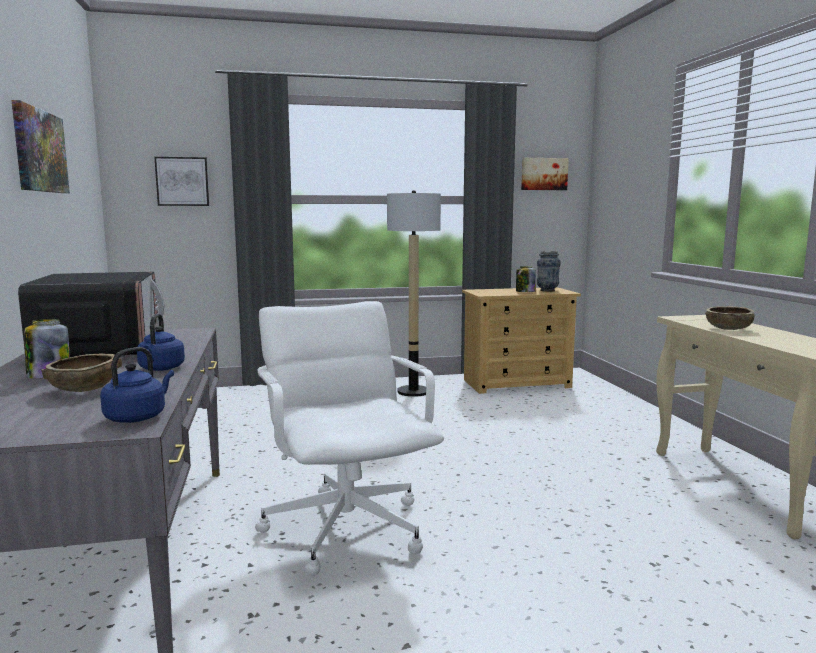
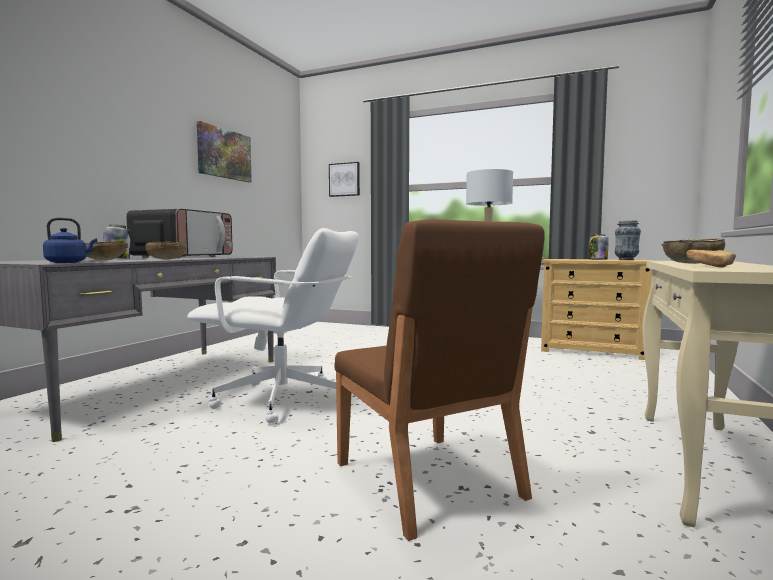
camera: 35 degrees right, 5 degrees down
(161, 369) = (167, 259): blue kettle -> brown bowl
(346, 528) = (283, 400): white office chair -> white office chair turned 90 degrees clockwise
(543, 174) = (643, 150): picture -> none
(625, 568) = (427, 481): none -> brown chair
(780, 342) = (714, 266): none -> bread

